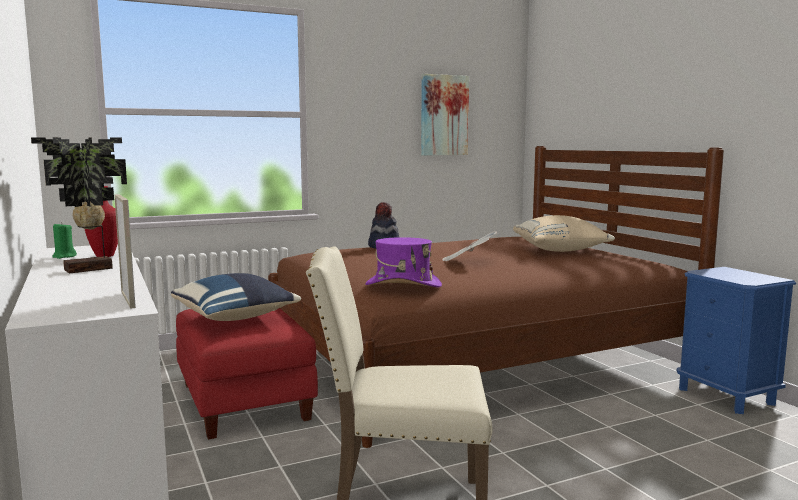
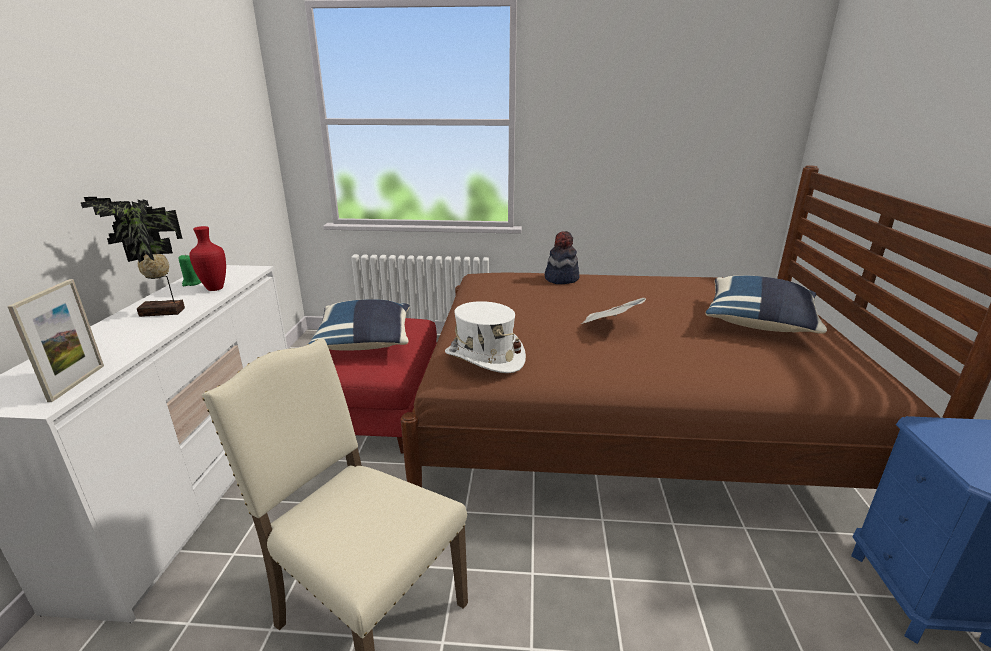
camera: 30 degrees right, 15 degrees up
(403, 285) = (484, 357): purple hat -> white hat
(444, 115) = (686, 120): picture -> none
(560, 250) = (759, 324): beige pillow -> blue pillow

